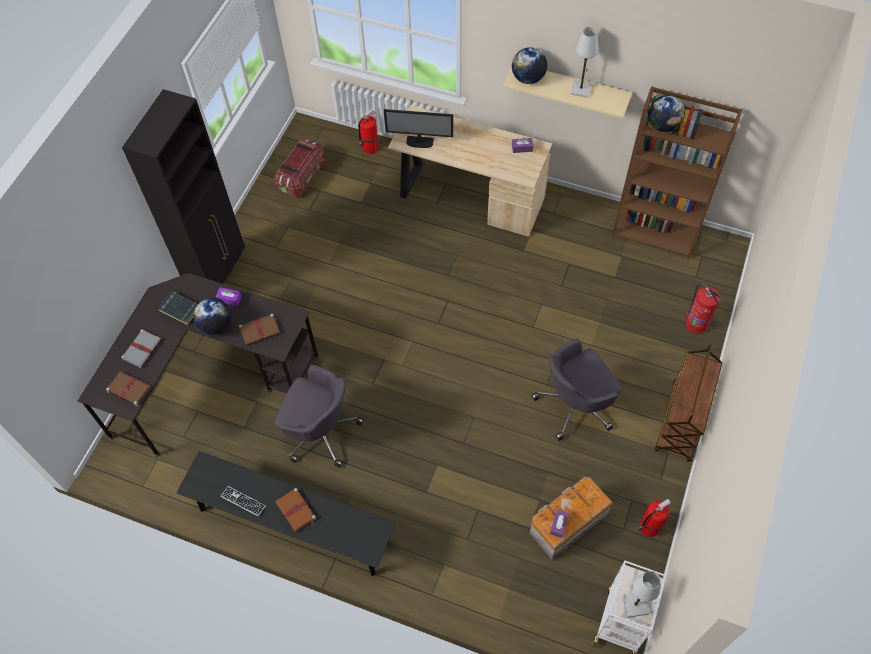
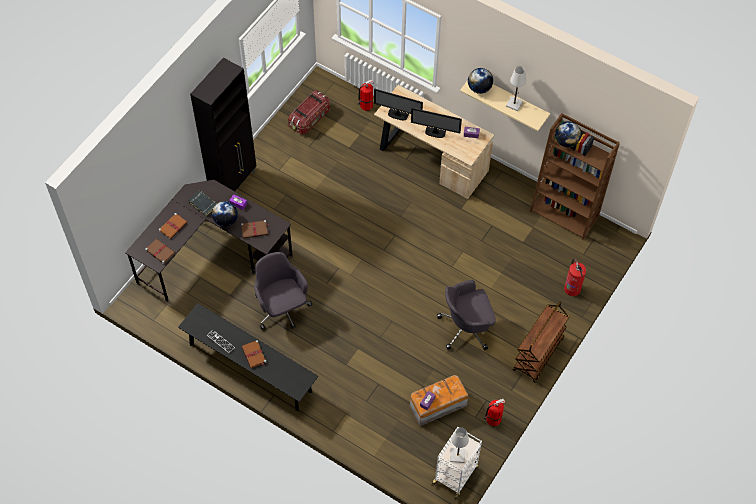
camera: 10 degrees right, 0 degrees up
(142, 349) = (173, 226): grey book -> brown book
(320, 431) = (282, 308): grey office chair -> grey office chair turned 150 degrees counterclockwise
(474, 155) = (435, 133): none -> monitor

